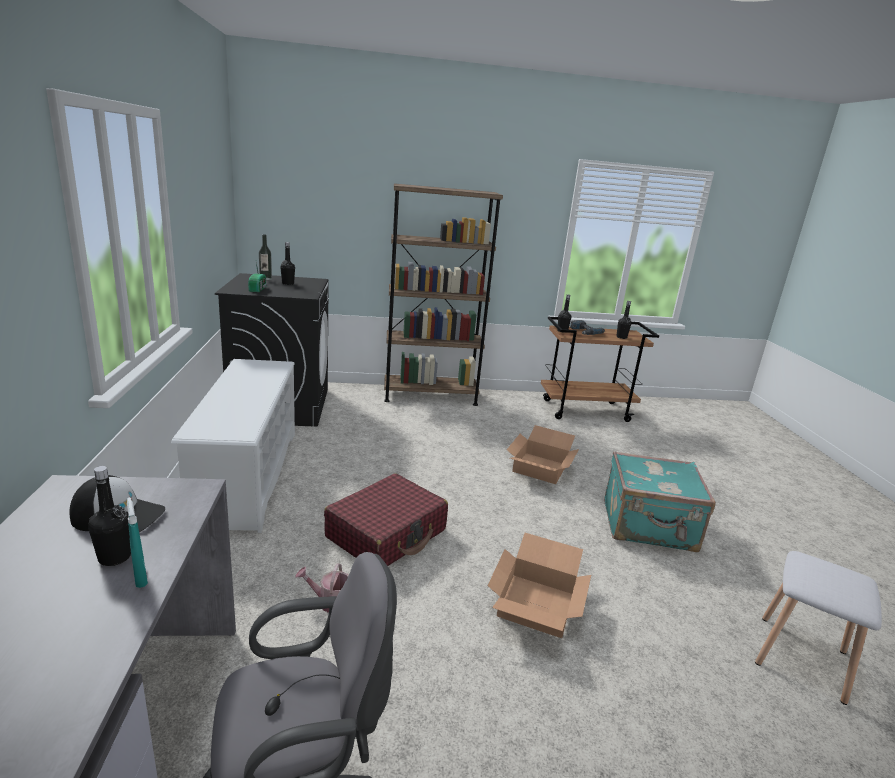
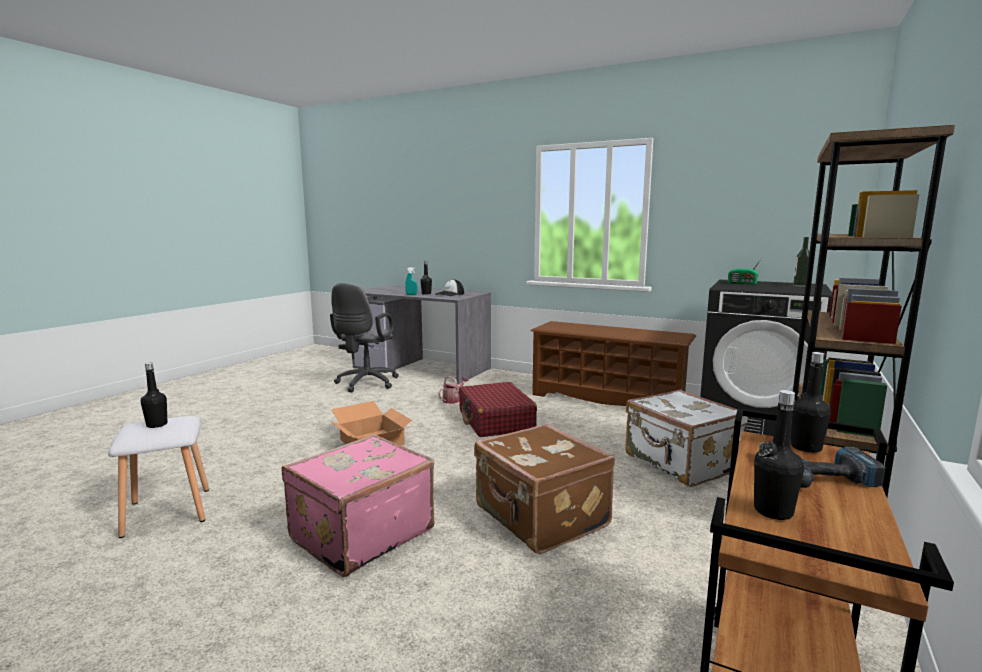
camera: 125 degrees right, 10 degrees down
(247, 475) = (608, 398): white shoe rack -> brown shoe rack
(288, 283) = (781, 287): black bottle -> black bottle (157, 425)
(403, 430) = (680, 463): none -> white suitcase
(539, 467) = (540, 518): cardboard box -> brown suitcase
(649, 527) = (360, 533): turquoise suitcase -> pink suitcase

